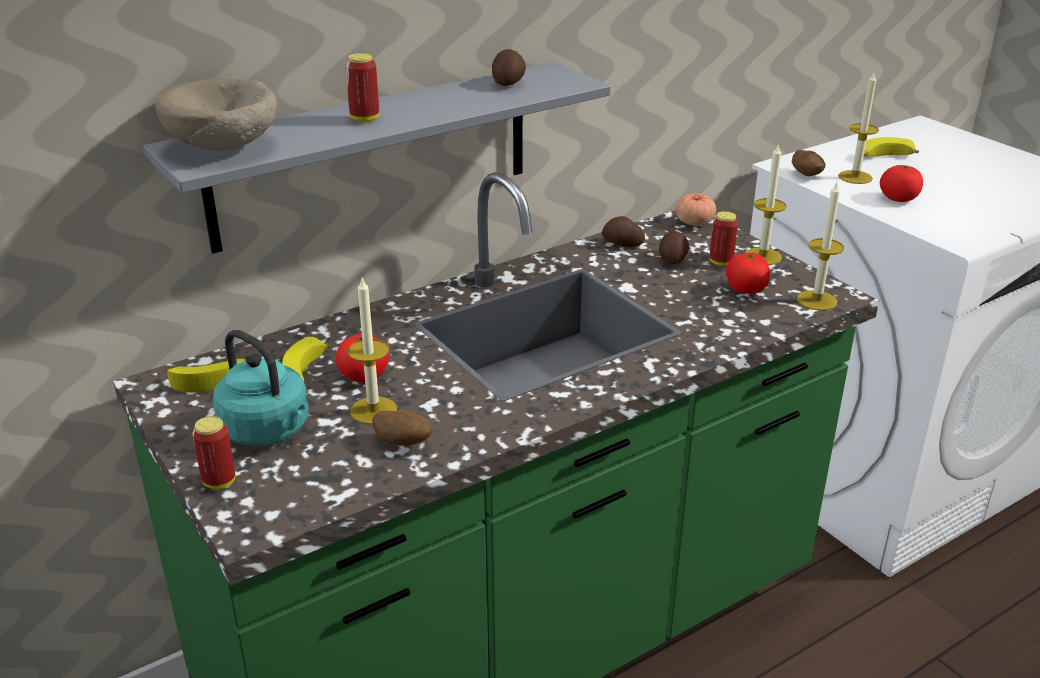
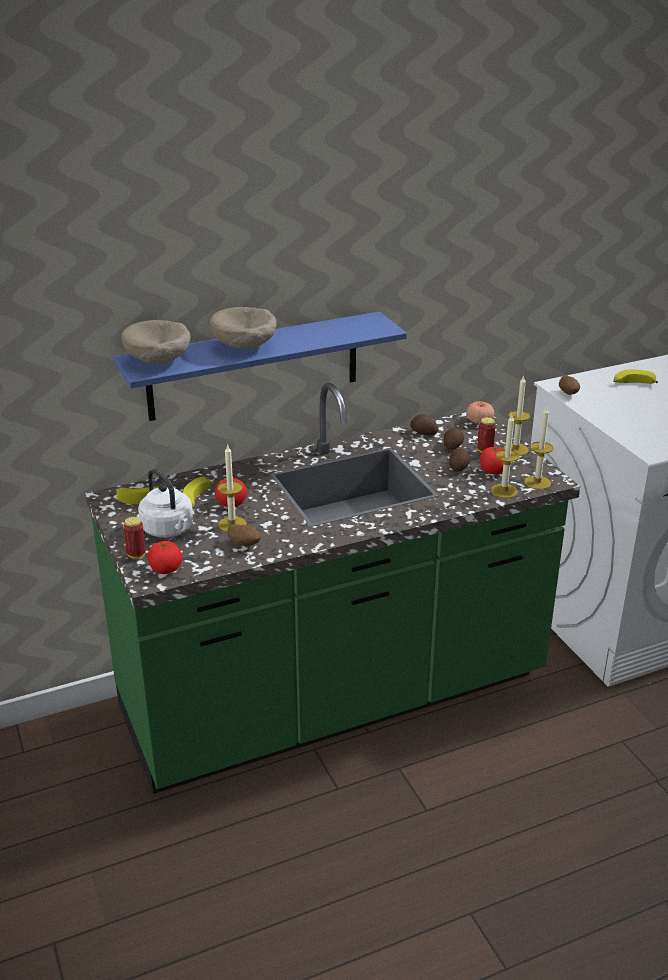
camera: 10 degrees right, 0 degrees up
(268, 431) = (169, 530): turquoise kettle -> white kettle
(365, 119) = (245, 347): can -> beige bowl
(373, 155) = (254, 366): grey shelf -> blue shelf
(508, 82) = (343, 326): potato -> potato (459, 467)
(855, 177) = (603, 397): candle -> candle (504, 491)
(898, 199) = (625, 416): tomato -> tomato (165, 569)

